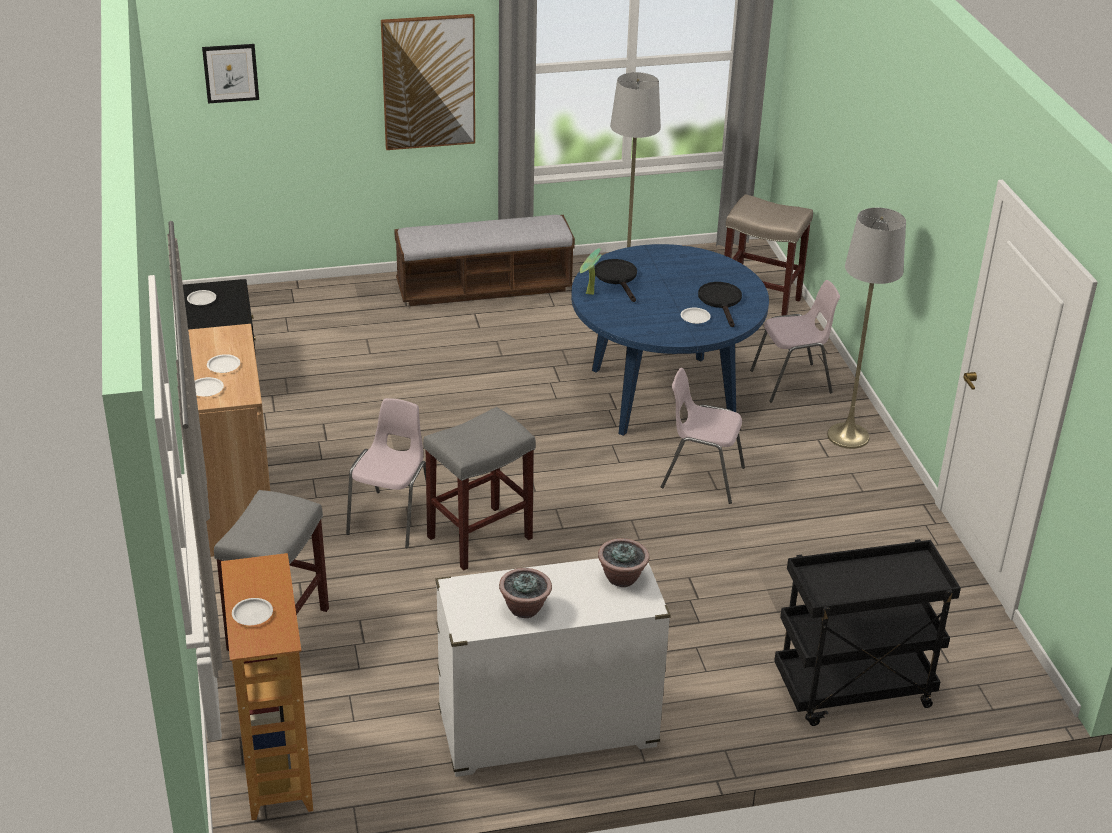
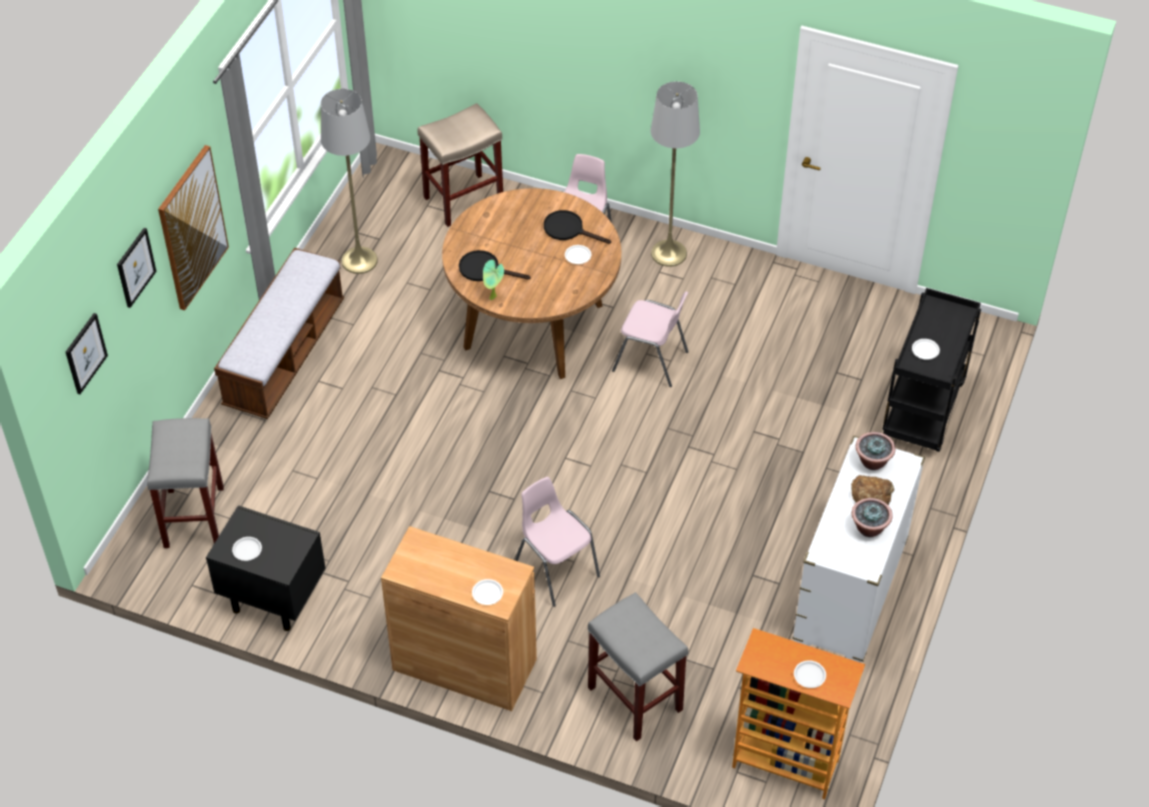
camera: 55 degrees left, 15 degrees up
(223, 366) = (461, 569): white plate -> white plate (925, 351)
(329, 50) = (135, 267): none -> picture
(480, 537) = (619, 525): grey stool -> grey stool (193, 516)
(575, 593) = (871, 494): none -> bread
(662, 395) = (533, 326): blue dining table -> brown dining table
(701, 478) = (651, 361): pink chair -> pink chair turned 120 degrees counterclockwise

